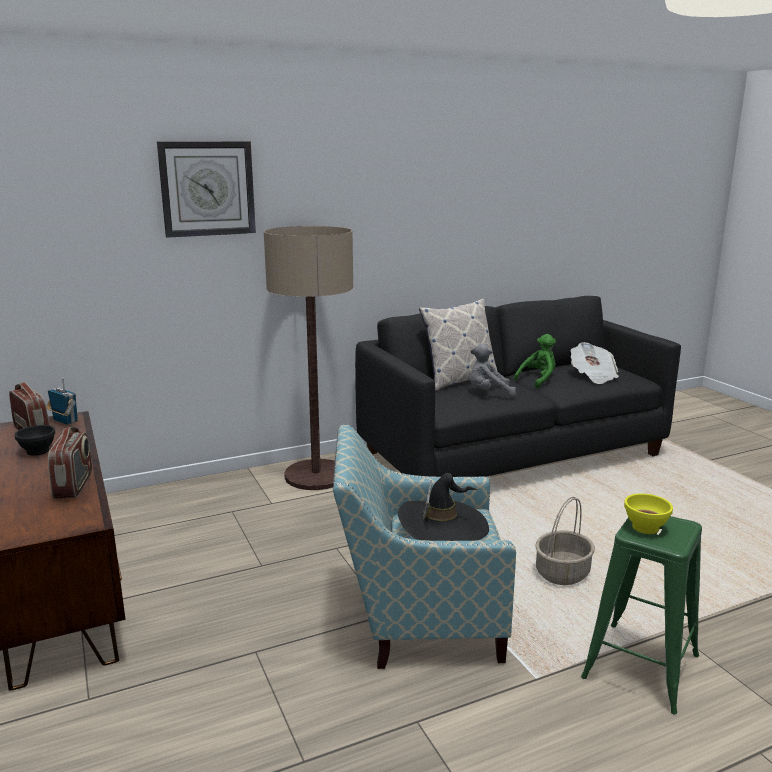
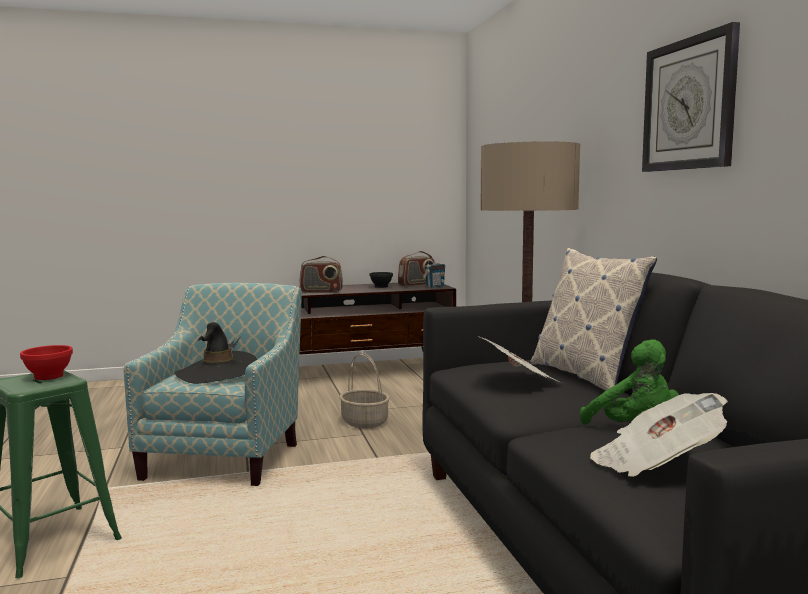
camera: 100 degrees right, 10 degrees down
(207, 189) = (540, 113): wall clock -> wall clock (689, 104)
(488, 392) = (519, 382): grey plush toy -> newspaper
(562, 572) = (237, 532): basket -> basket (365, 422)
(645, 528) = (48, 376): yellow bowl -> red bowl

